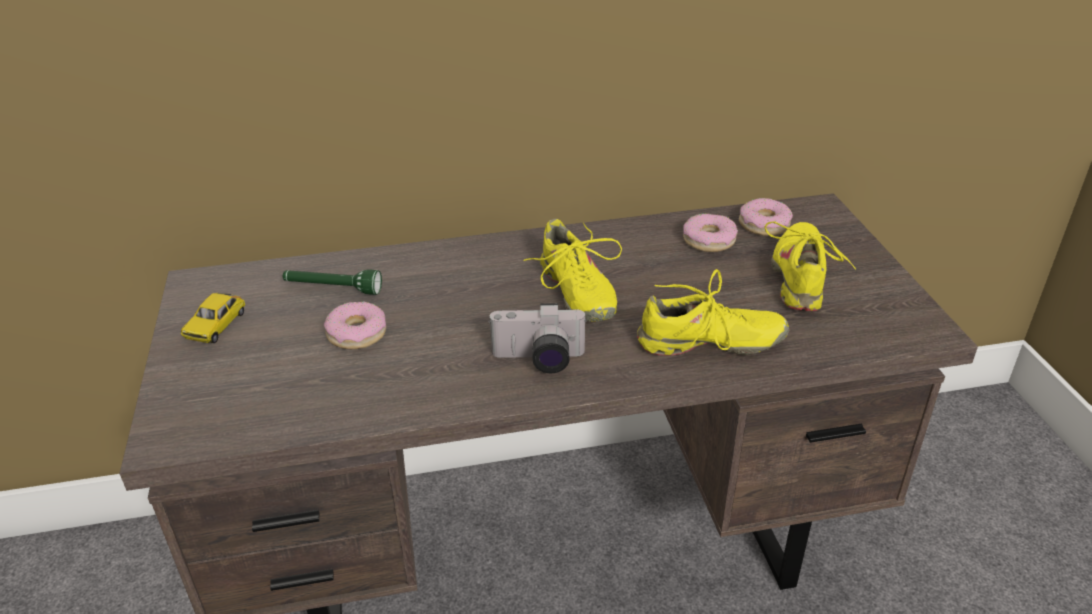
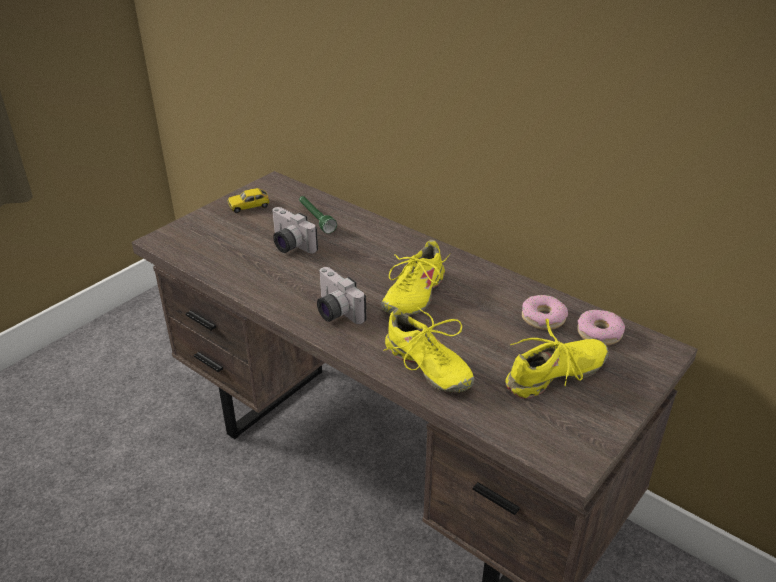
camera: 50 degrees right, 0 degrees up
(356, 333) = (289, 245): donut -> camera

